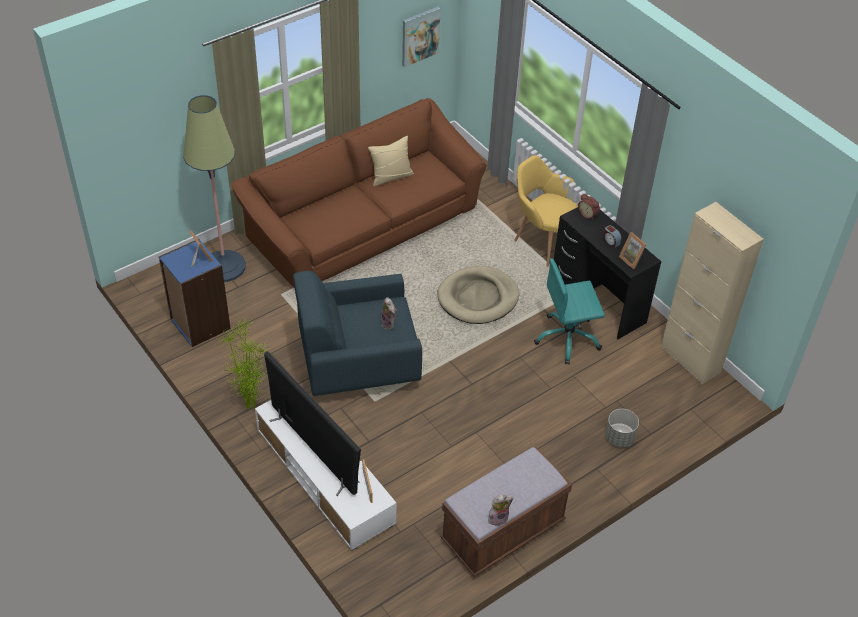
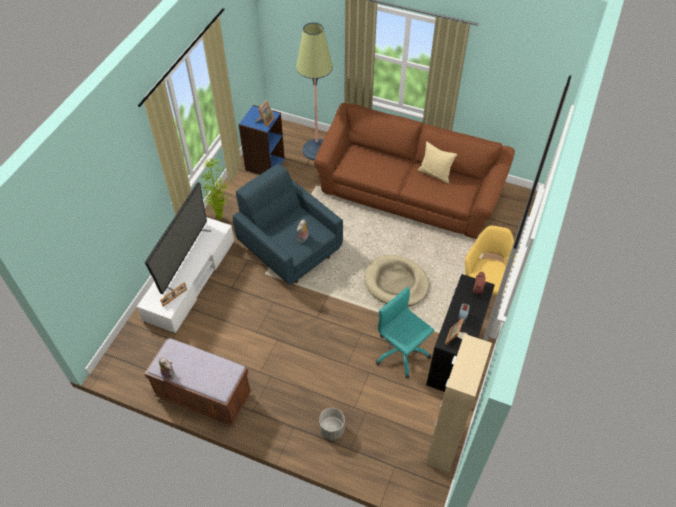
camera: 60 degrees right, 5 degrees up
(420, 36) = (528, 98): picture -> none

